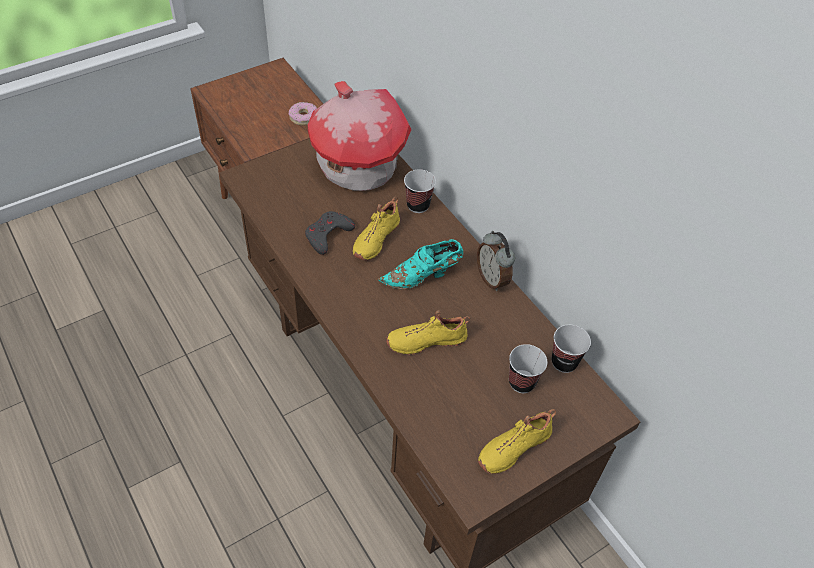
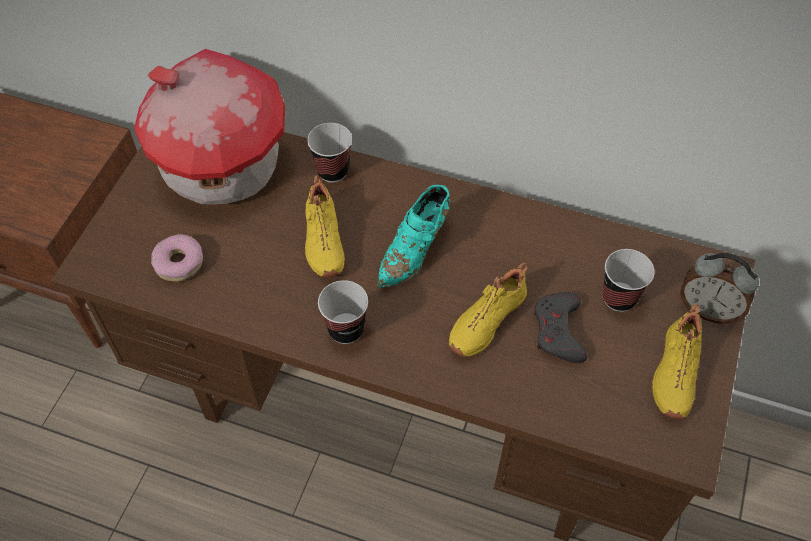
camera: 35 degrees left, 5 degrees up
(303, 117) = (71, 146): donut -> donut (178, 262)
(328, 235) = (264, 272): grey game controller -> grey game controller (558, 331)
(492, 279) = (488, 204): alarm clock -> alarm clock (708, 309)
(564, 362) = (637, 247): cup -> cup (346, 329)

